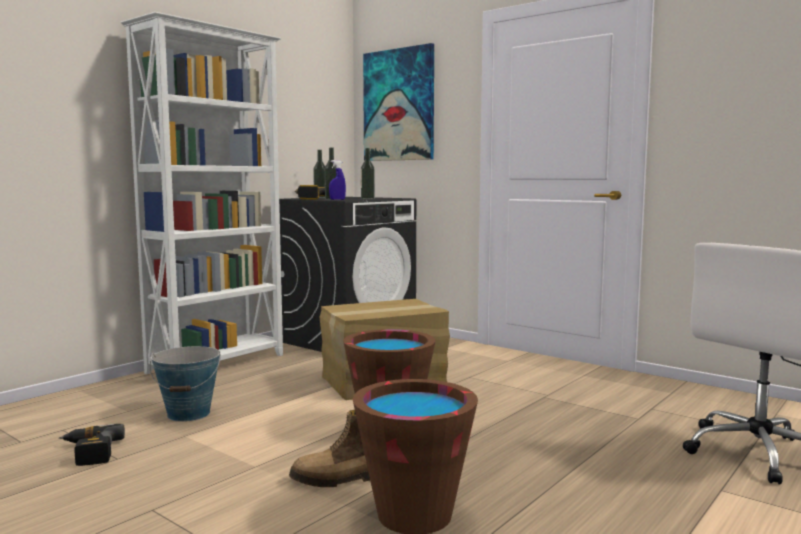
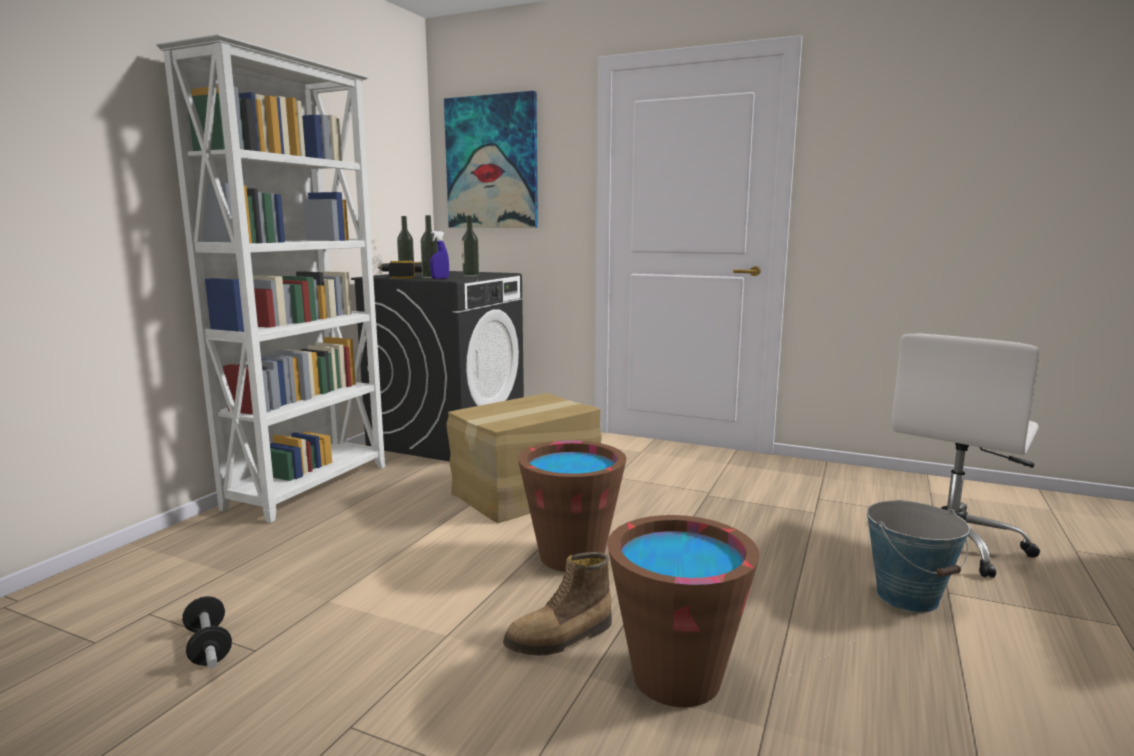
camera: 15 degrees left, 5 degrees up
(89, 453) = (208, 647): power drill -> dumbbell
(189, 414) = (315, 566): bucket -> bucket (908, 597)

